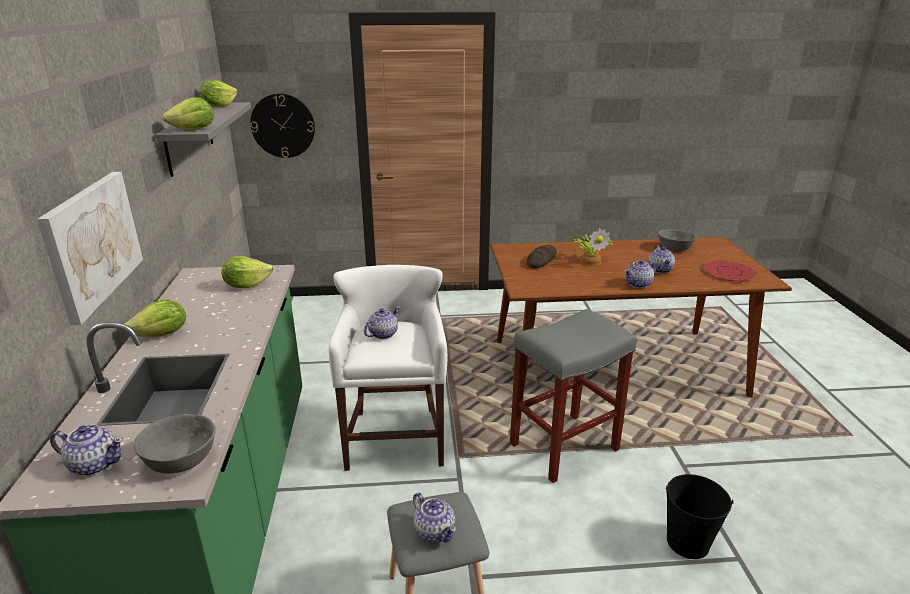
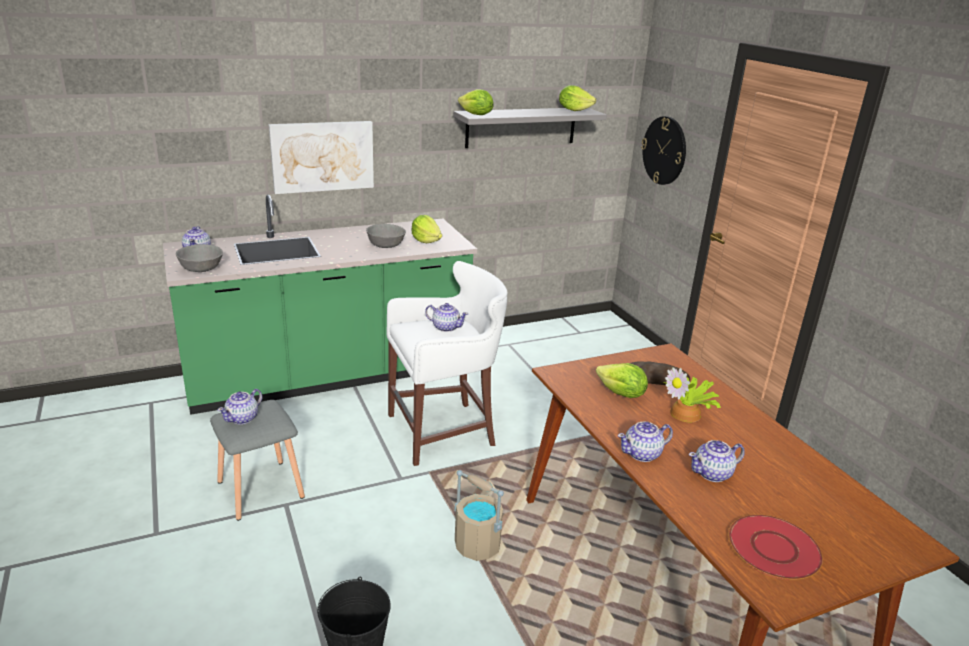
camera: 70 degrees right, 0 degrees up
(162, 335) = (338, 234): lettuce -> lettuce (621, 394)
(563, 448) = (477, 545): grey stool -> beige bucket
(638, 284) = (642, 454): teapot -> teapot turned 60 degrees counterclockwise
(674, 248) = (822, 491): grey bowl -> grey bowl (386, 245)

